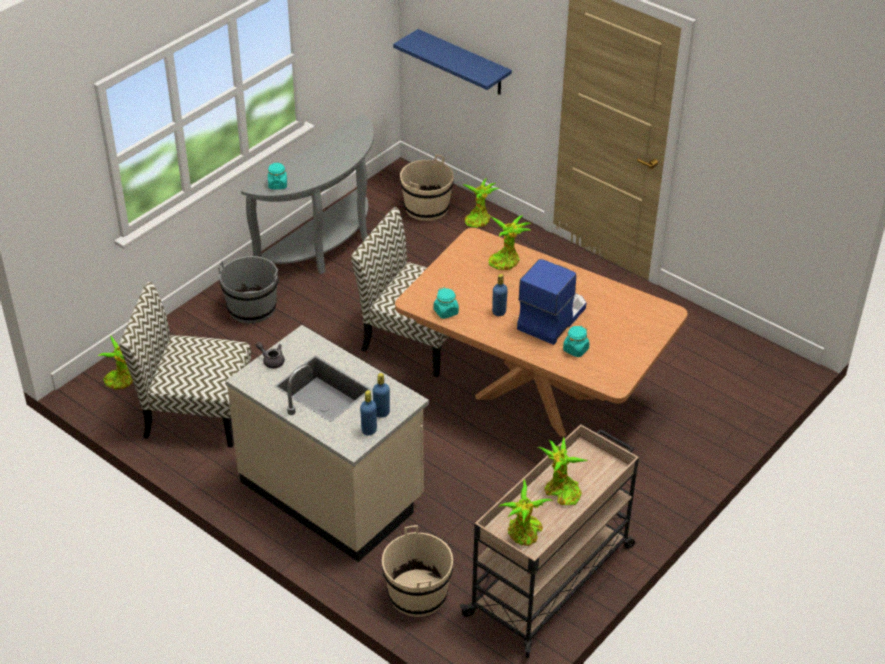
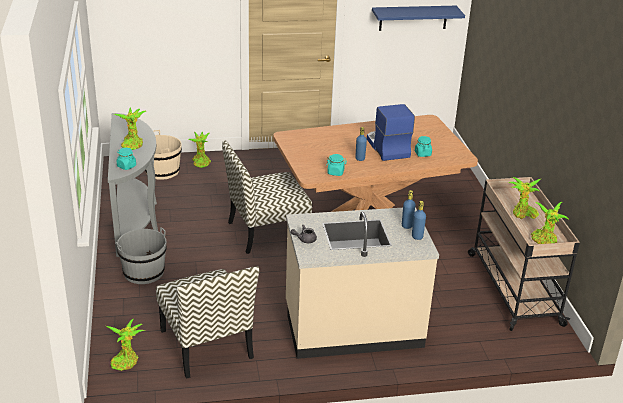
camera: 50 degrees left, 10 degrees down
(196, 414) = (207, 345): chair -> chair turned 75 degrees counterclockwise
(417, 594) = (475, 339): beige bucket -> none
(463, 63) = (159, 53): blue shelf -> blue shelf (413, 18)
(506, 261) = (320, 137): potted plant -> potted plant (132, 144)

